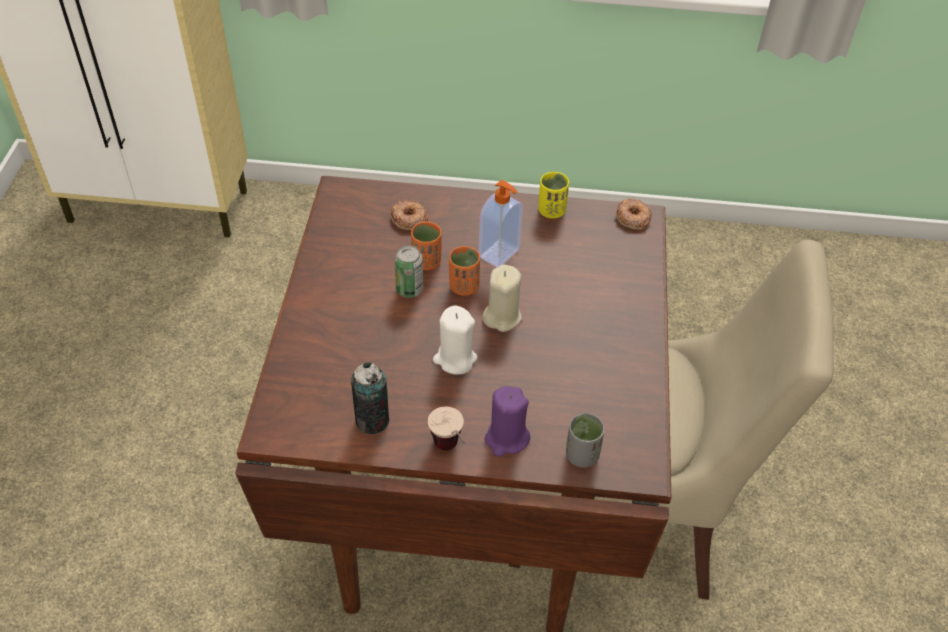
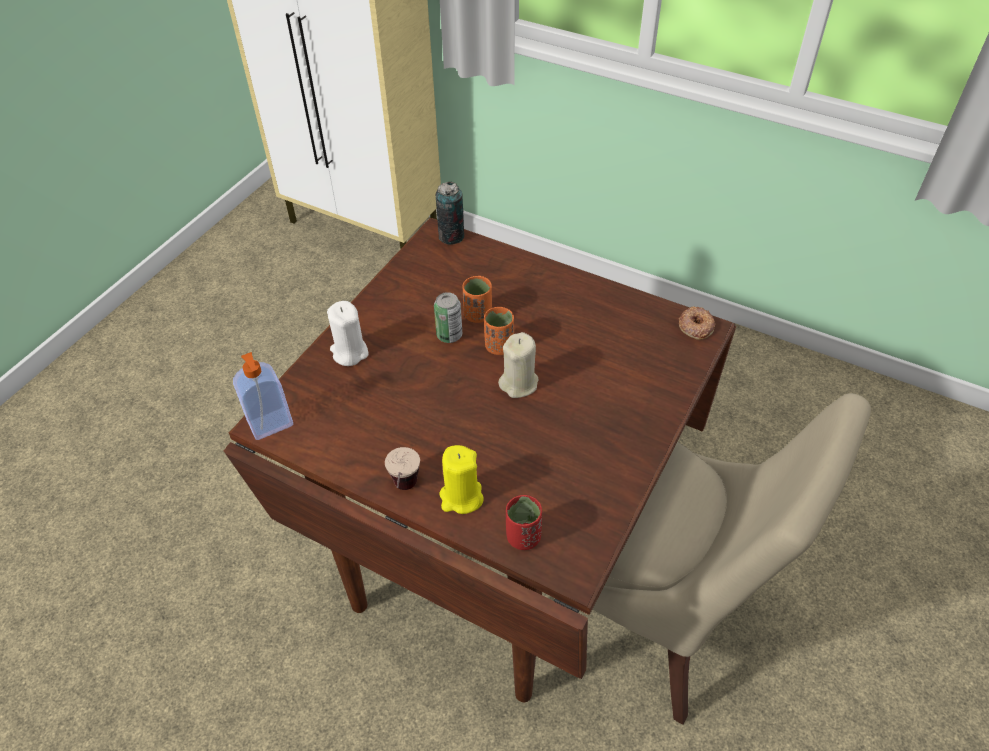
camera: 25 degrees right, 0 degrees up
(372, 420) = (352, 441): can -> can (451, 236)
(409, 219) = (483, 273): donut -> none
(455, 359) = (455, 409): white candle -> white candle (349, 352)
(500, 254) = (548, 326): soap dispenser -> soap dispenser (271, 425)
(506, 438) = (461, 497): purple candle -> yellow candle
(551, 211) = (618, 299): yellow cup -> none
(581, 455) = (523, 537): grey cup -> red cup

